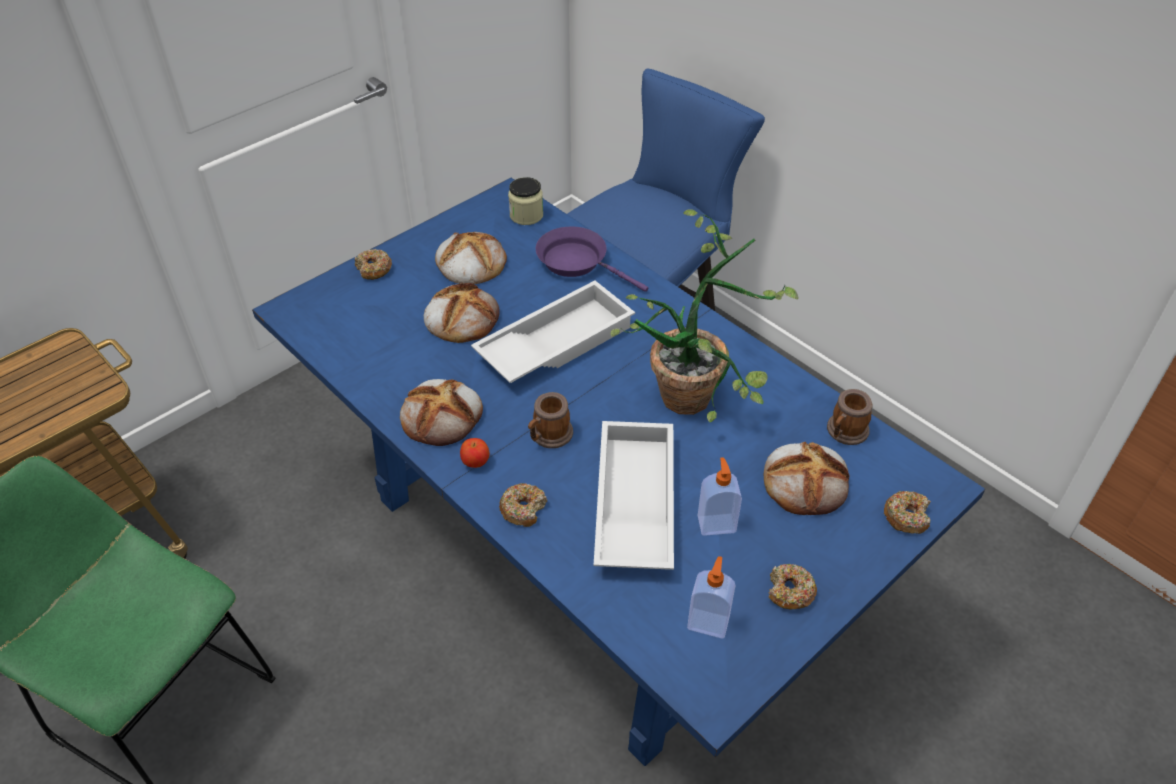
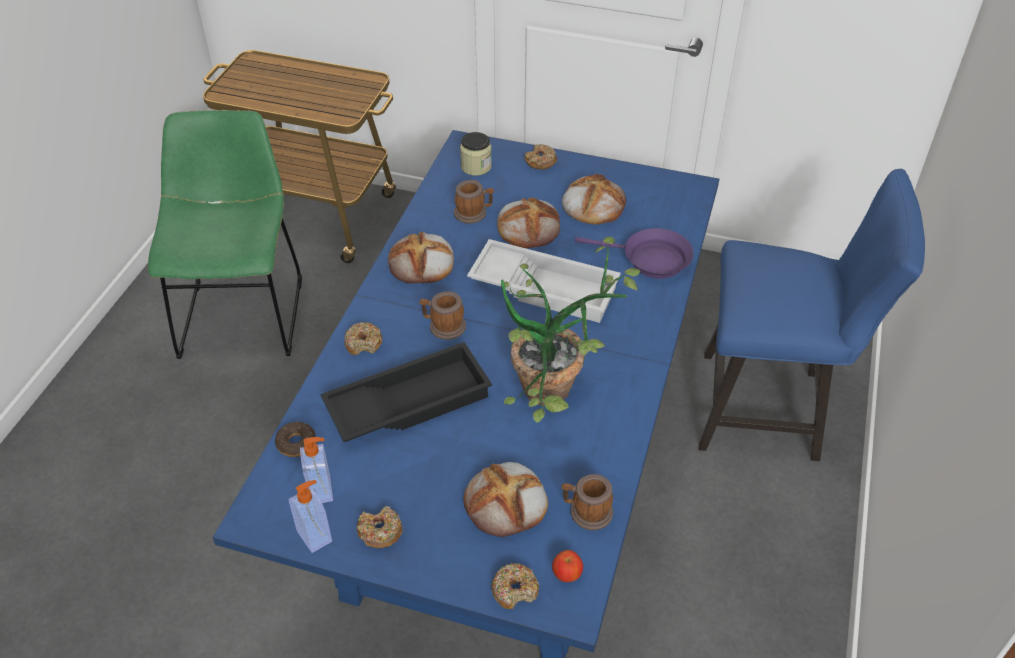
camera: 60 degrees right, 0 degrees up
(403, 347) = (474, 213): none -> mug
(475, 462) = (390, 300): apple -> apple (566, 574)
(526, 215) = (679, 207): jar -> jar (476, 166)
(577, 262) = (650, 260): purple frying pan -> purple frying pan turned 105 degrees clockwise
(628, 622) = (296, 443): none -> donut
(632, 503) = (408, 401): white tray -> black tray
(716, 523) = (421, 459): soap dispenser -> soap dispenser (315, 535)

